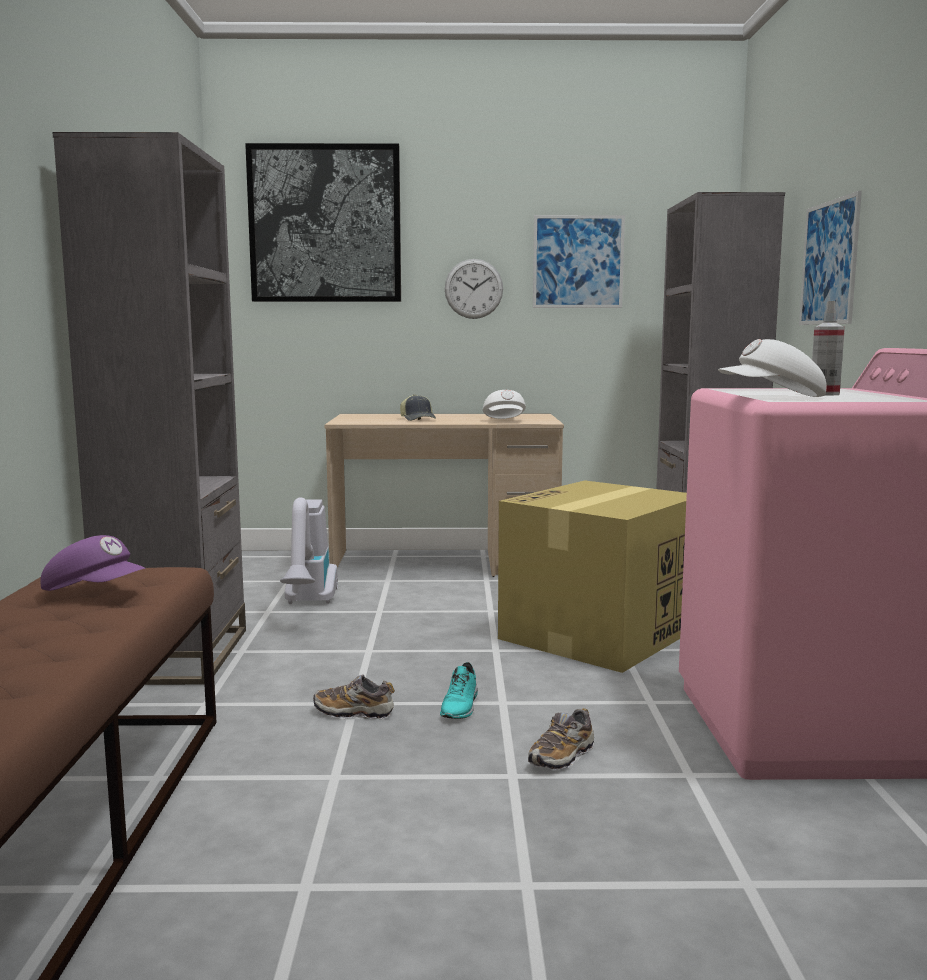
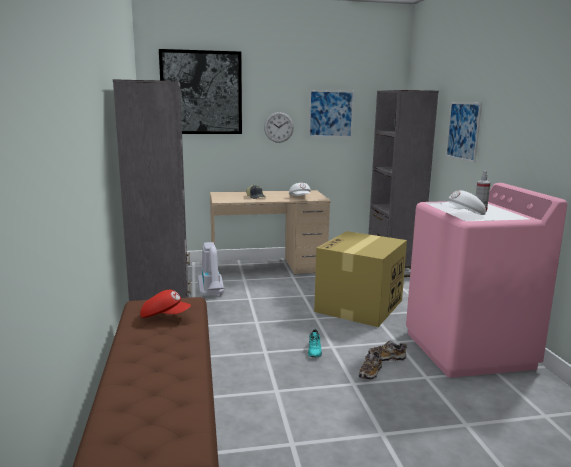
camera: 10 degrees left, 5 degrees up
(95, 592) = (165, 316): purple cap -> red cap
(353, 713) = (267, 357): shoe -> shoe (387, 358)

